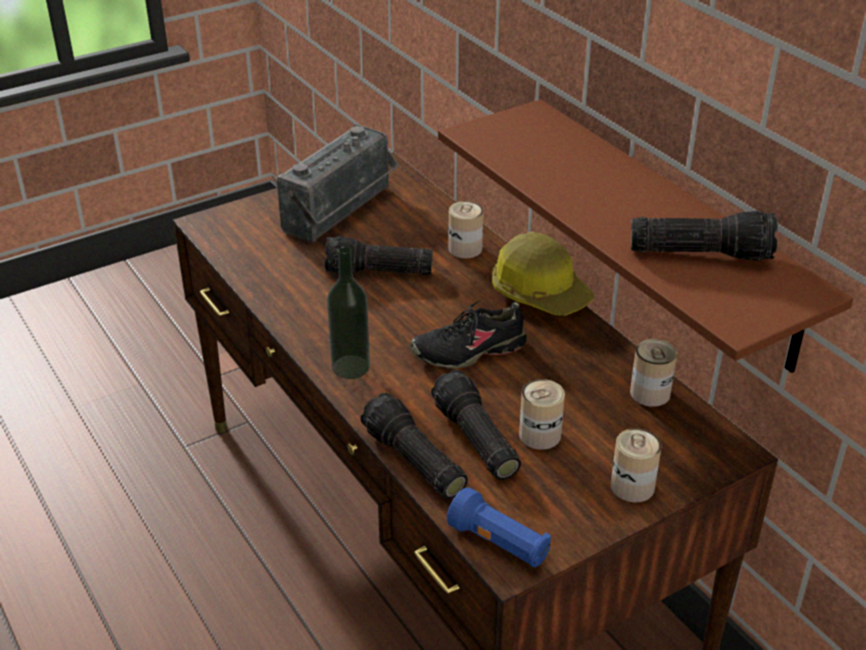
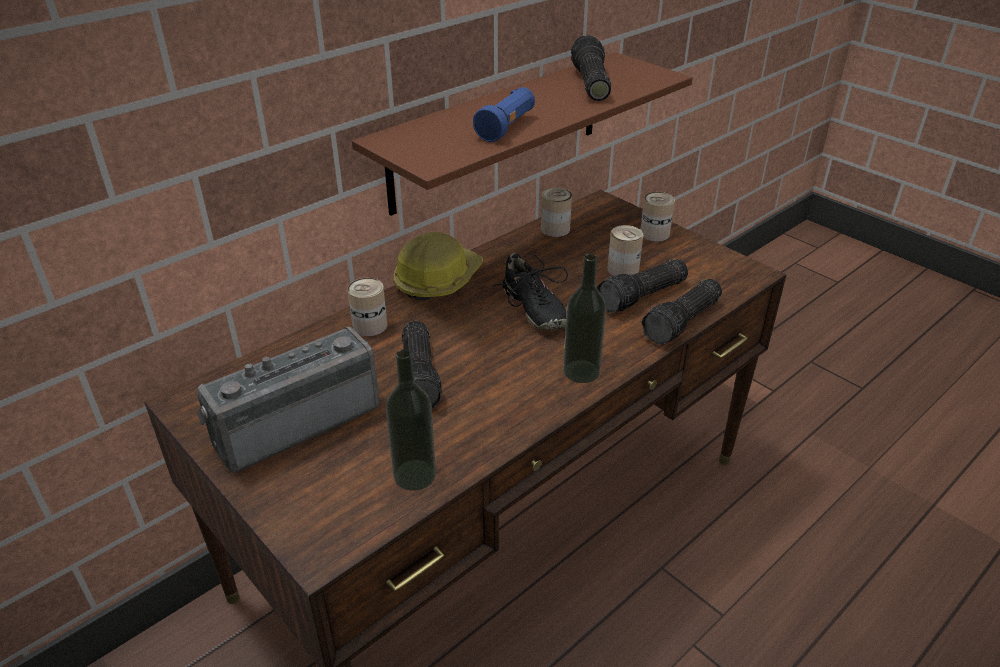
camera: 100 degrees left, 0 degrees up
(257, 263) = (414, 474): none -> bottle
(342, 212) = (295, 422): radio -> radio turned 60 degrees counterclockwise
(499, 544) = (740, 278): blue flashlight -> blue flashlight (506, 127)

